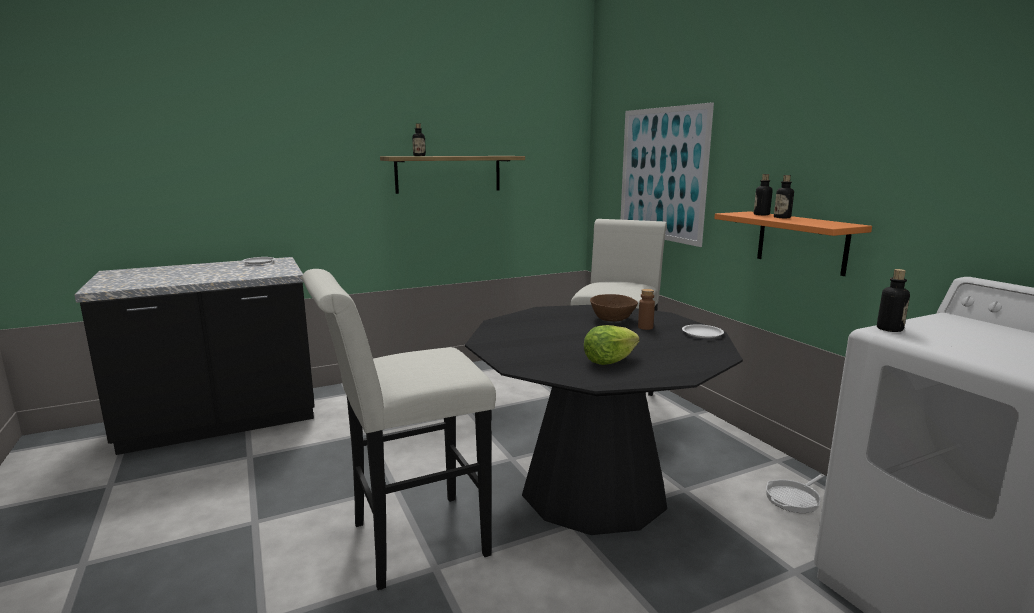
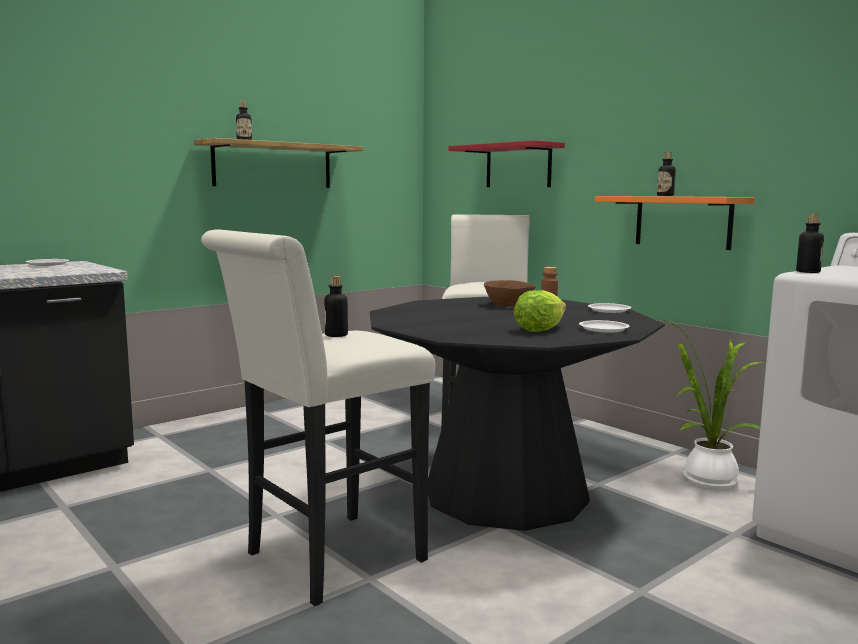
camera: 15 degrees left, 5 degrees down
(662, 174) = (518, 166): picture -> red shelf
(672, 365) = (604, 329): none -> white plate
(761, 214) = (641, 195): bottle -> bottle (336, 335)
(794, 498) = (705, 479): frying pan -> potted plant

